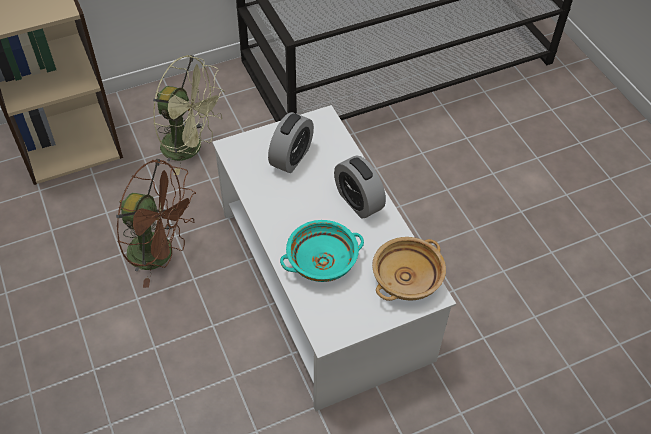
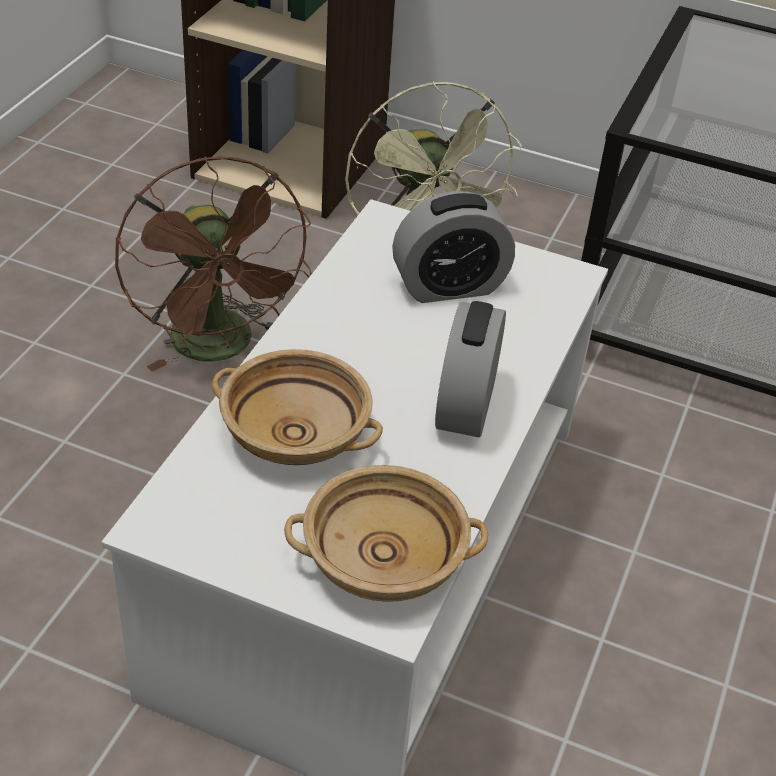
camera: 45 degrees right, 10 degrees down
(322, 261) = (297, 434): turquoise bowl -> beige bowl

